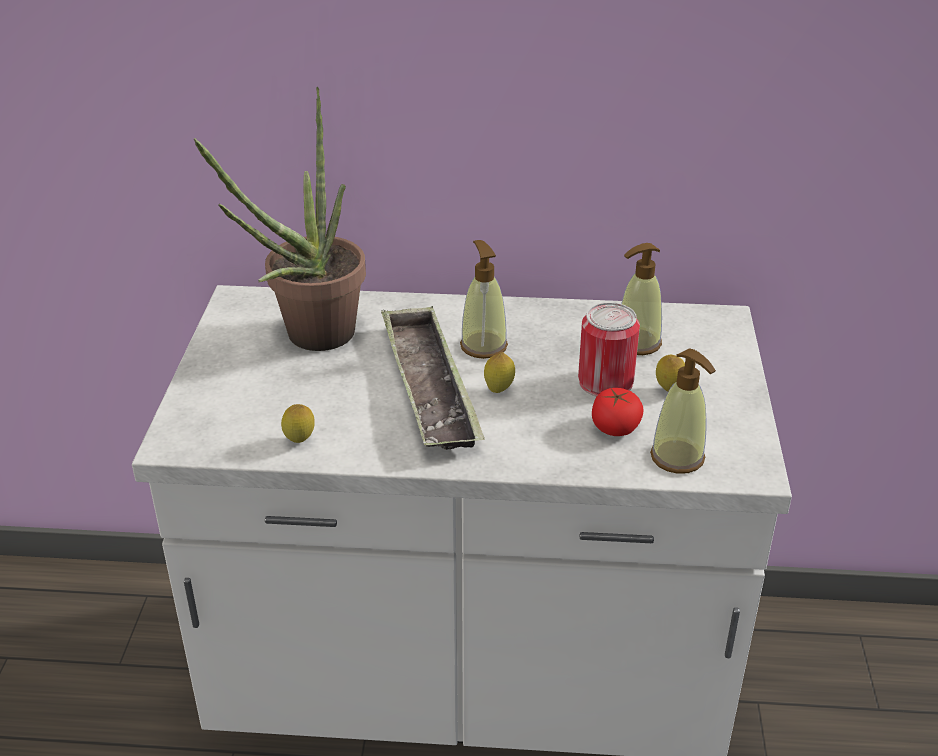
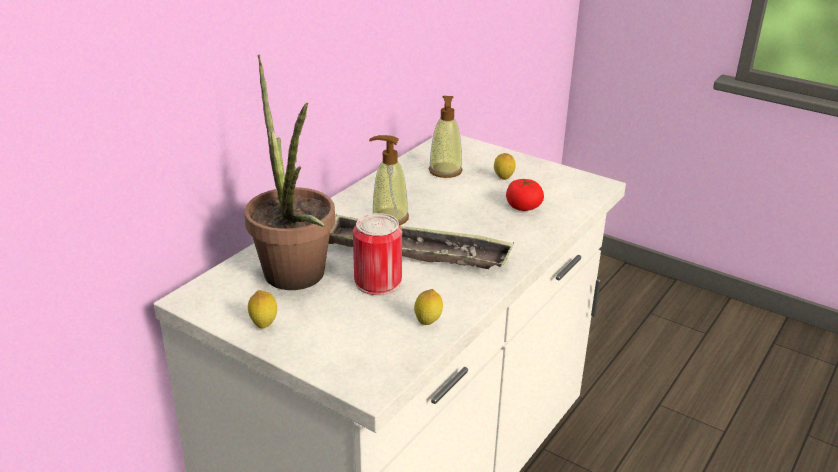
camera: 60 degrees left, 5 degrees down
(499, 390) = (446, 229): lemon -> lemon (264, 325)
(605, 382) = (475, 194): can -> can (378, 282)
(677, 457) = (568, 199): soap dispenser -> none

